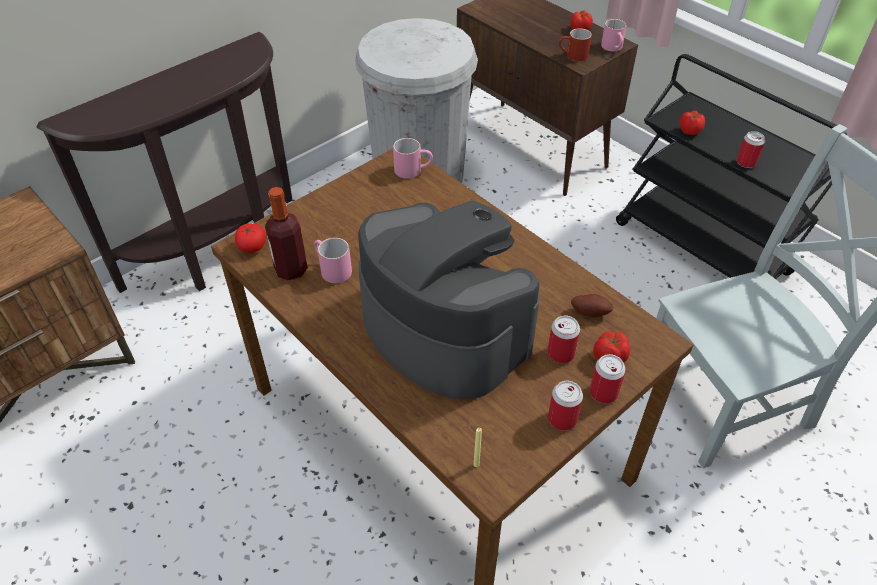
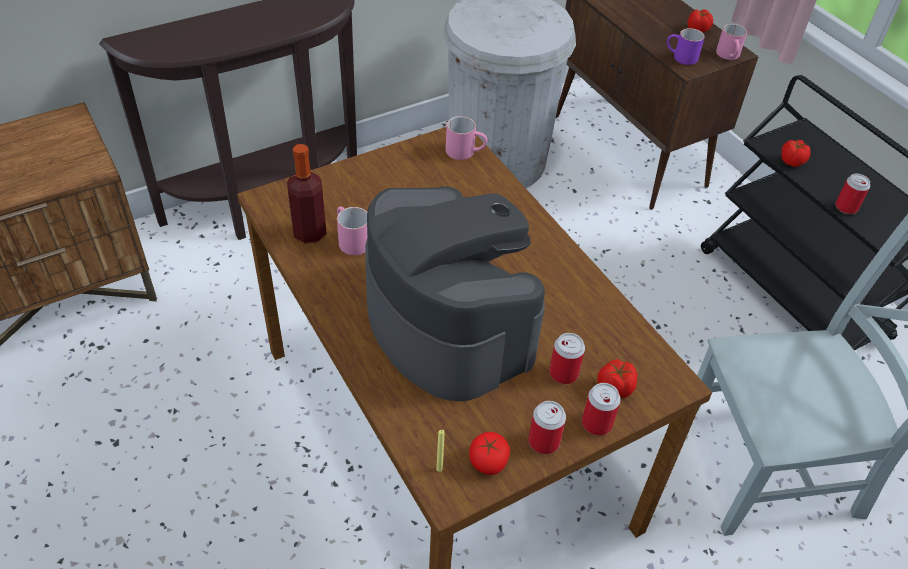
camera: 10 degrees right, 0 degrees up
(252, 246) = (277, 201): tomato -> tomato (488, 461)
(573, 56) = (680, 58): red mug -> purple mug
(590, 312) = (609, 336): potato -> none

